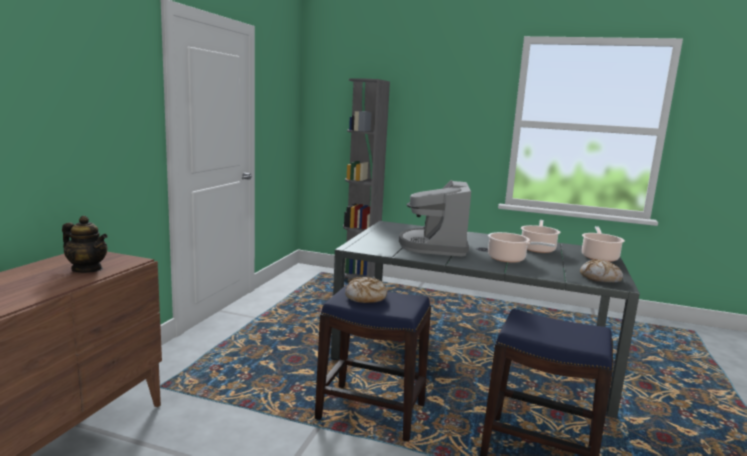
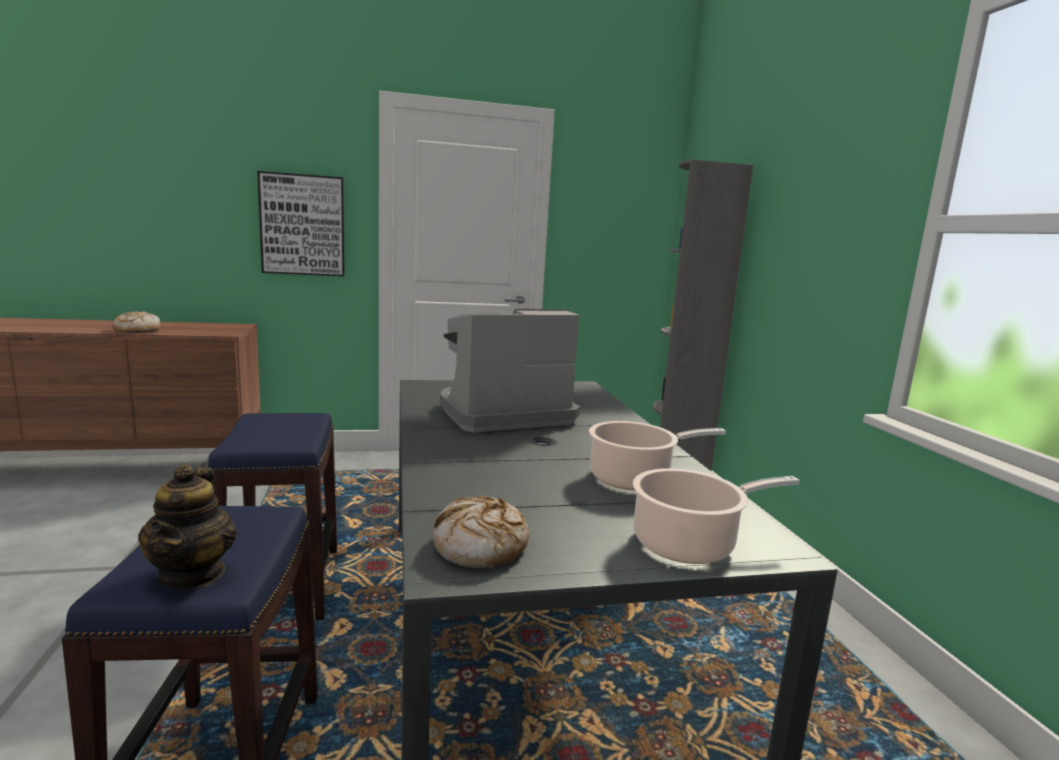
camera: 60 degrees right, 0 degrees up
(87, 269) = (191, 330): teapot -> teapot (193, 574)
(115, 132) = (303, 225): none -> picture
(365, 297) = (277, 424): bread -> bread (136, 330)
(509, 259) = (504, 460): cooking pot -> none

